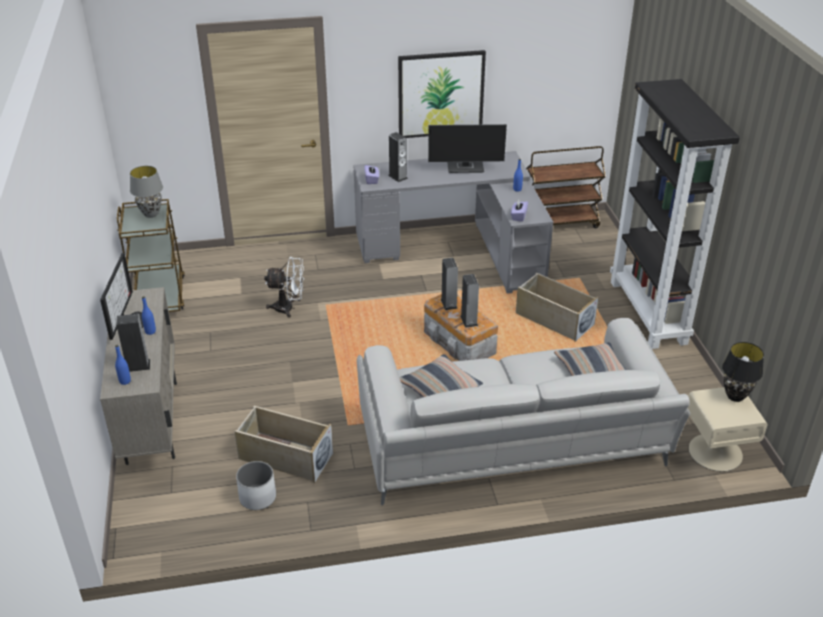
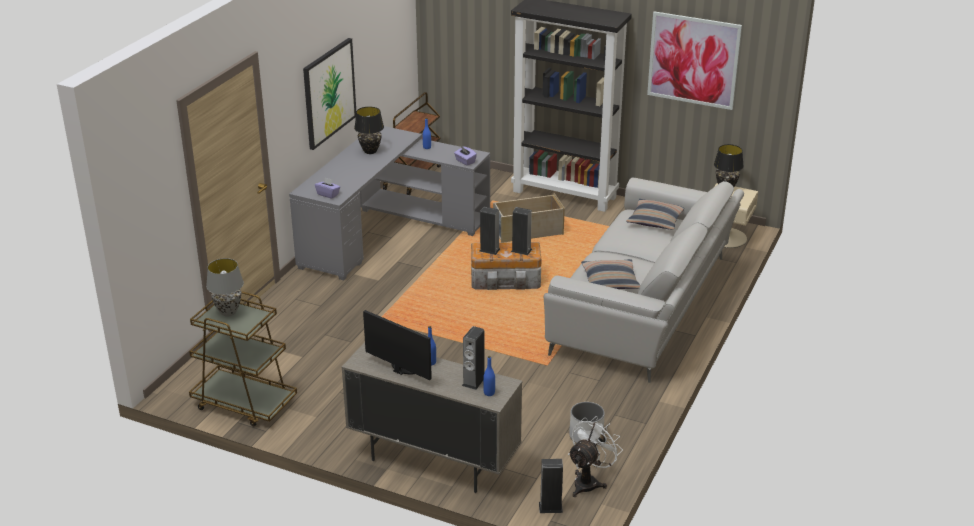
camera: 55 degrees left, 5 degrees down
(285, 457) = (552, 407): beige storage box -> none
(289, 308) = (359, 340): white fan -> white fan (589, 481)
(398, 177) = (340, 182): speaker -> speaker (550, 507)
(466, 167) = (370, 151): monitor -> black table lamp
(772, 225) = (693, 60): none -> picture

